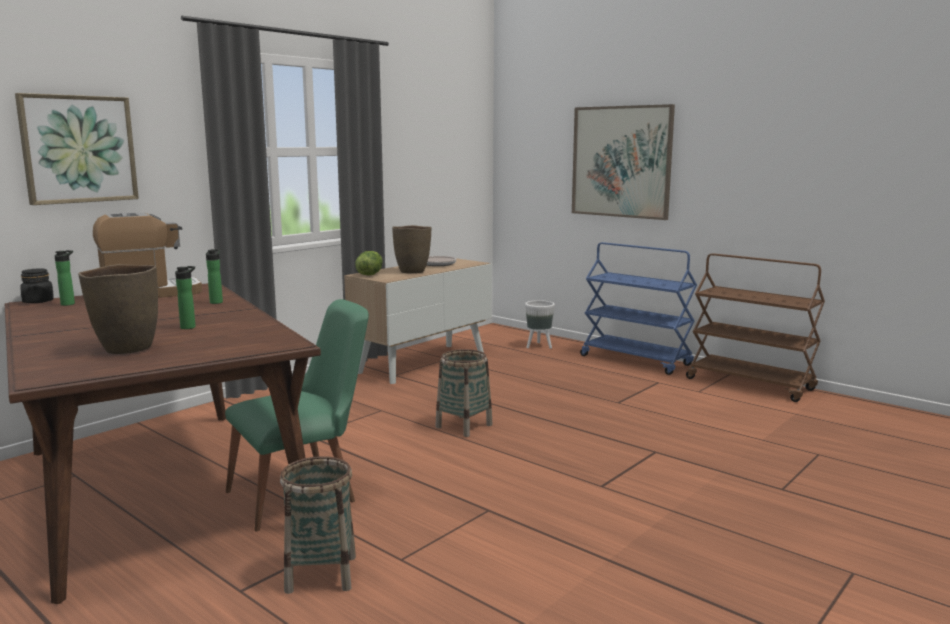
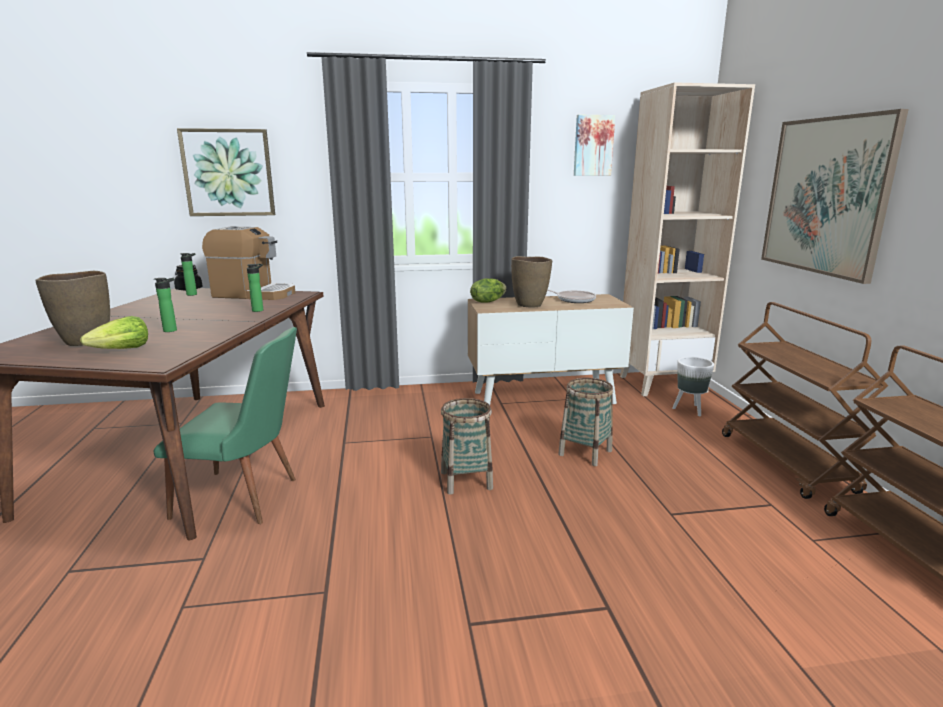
camera: 40 degrees right, 5 degrees up
(203, 345) = (122, 350): none -> lettuce
(321, 574) = (123, 586): basket -> basket (585, 452)
(418, 121) = (593, 145): none -> picture
(494, 334) = (662, 383): none -> beige bookcase
(636, 360) = (786, 463): blue cart -> brown cart

